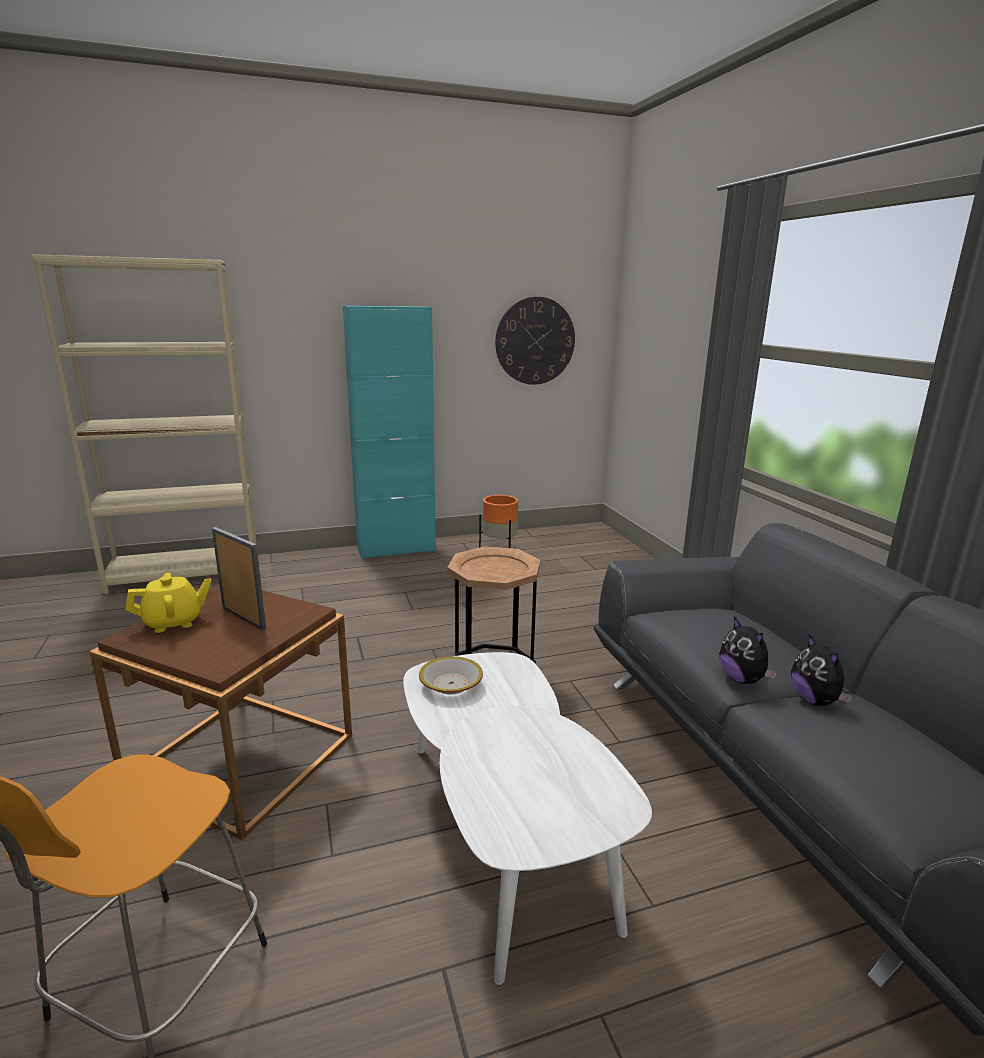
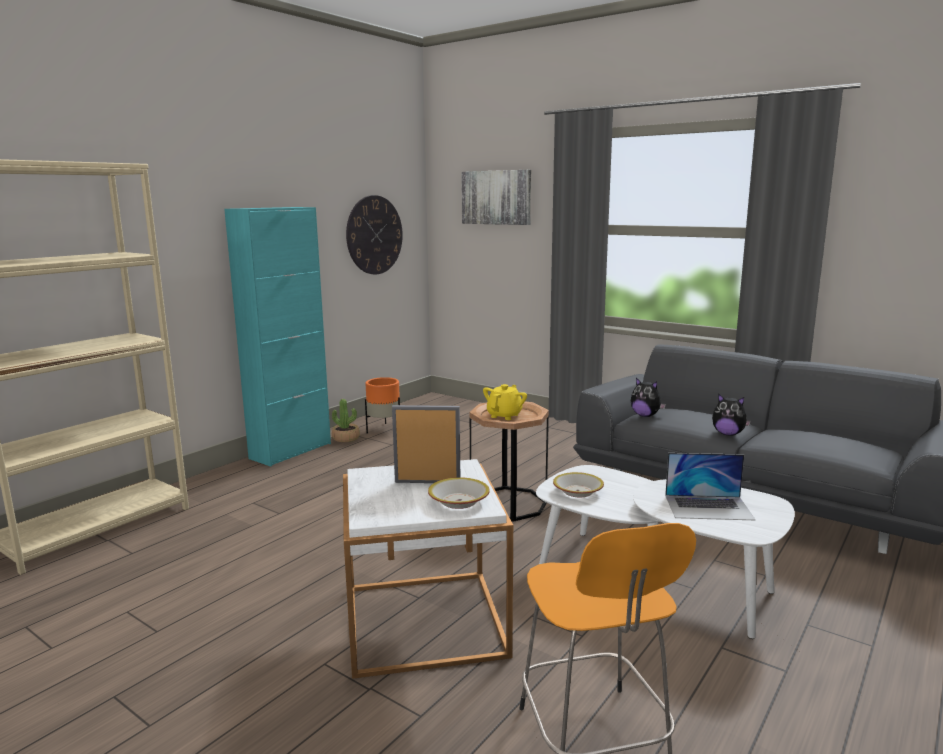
camera: 35 degrees left, 5 degrees down
(174, 622) = (380, 500): yellow teapot -> yellow teapot (504, 415)
(220, 649) = (459, 501): none -> bowl
(241, 758) = (424, 621): brown side table -> white side table
(455, 549) = (346, 438): none -> potted plant
(522, 773) = (708, 507): none -> laptop
(672, 303) = (496, 197): none -> picture
(815, 701) = (769, 433): plush toy -> plush toy (645, 415)

